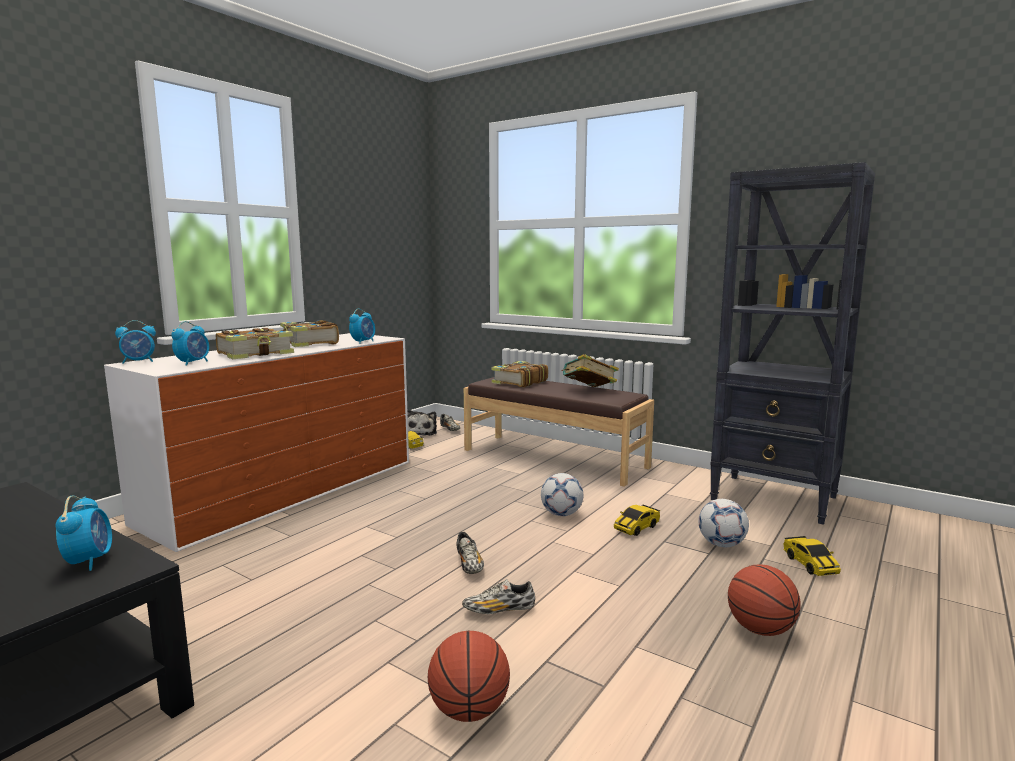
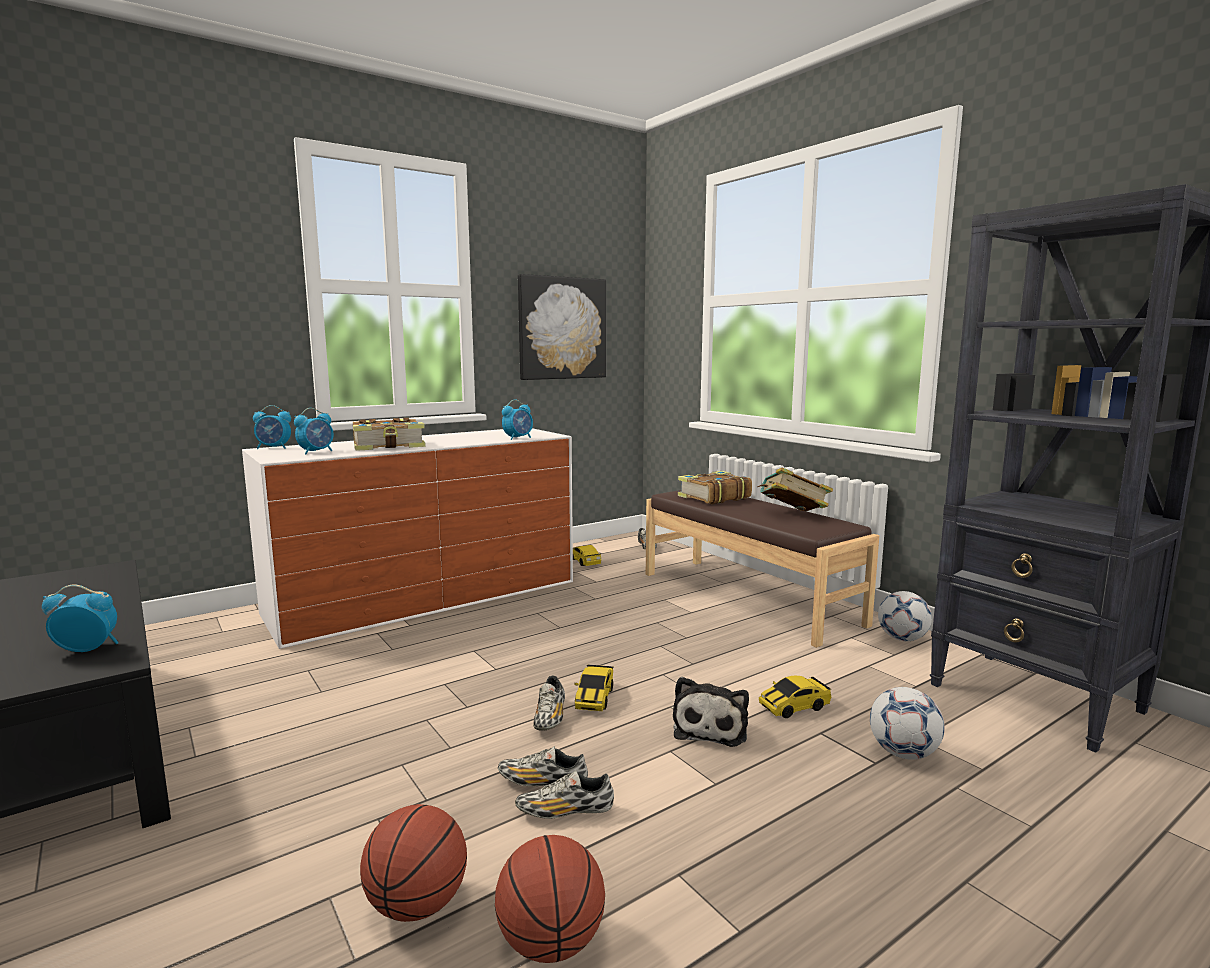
camera: 20 degrees right, 0 degrees up
(89, 561) = (87, 649): alarm clock -> alarm clock turned 105 degrees counterclockwise
(309, 343) = (461, 437): book -> none
(371, 246) = (562, 328): none -> picture
(420, 432) = (610, 548): plush toy -> plush toy (711, 727)
(530, 625) = (565, 812): none -> shoe
(561, 514) = (706, 672): football -> football (902, 639)
(760, 629) = (878, 896): basketball -> basketball (551, 943)
(810, 564) = (1029, 812): toy car -> toy car (594, 698)

